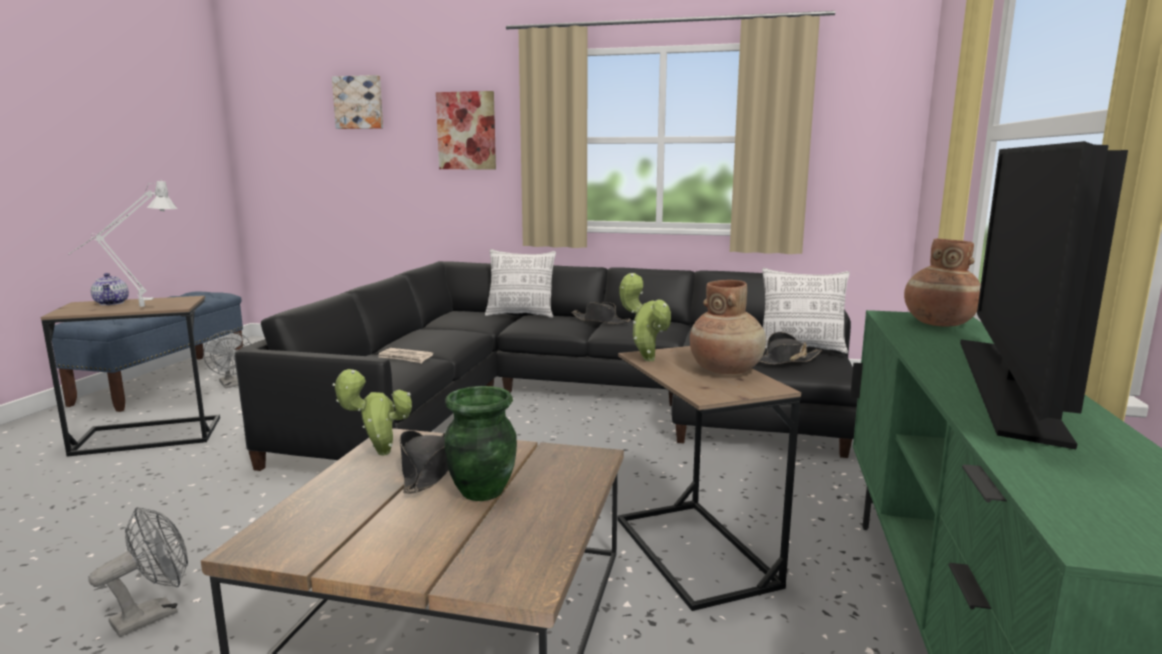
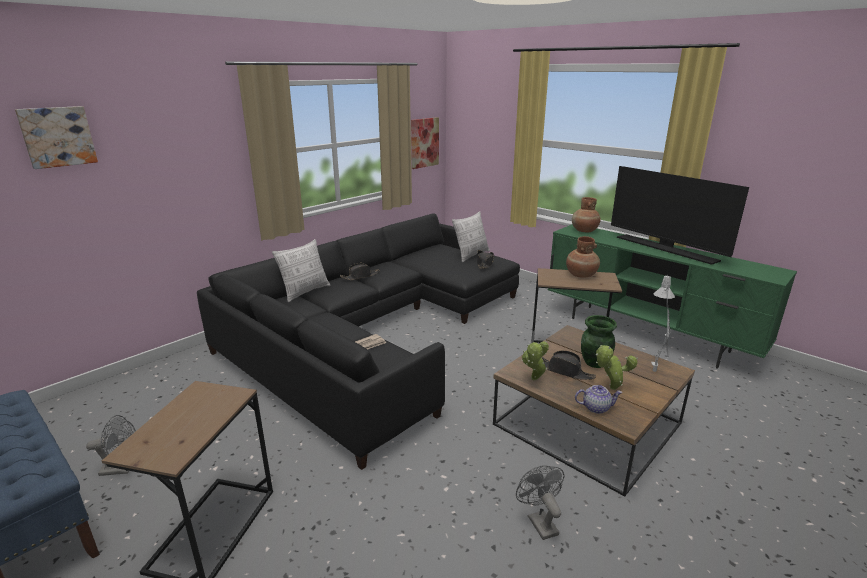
camera: 60 degrees left, 10 degrees up
(112, 303) = (159, 431): teapot -> teapot (596, 407)
(135, 309) = (216, 417): grey table lamp -> grey table lamp (655, 375)
(466, 131) = (189, 154): picture -> picture (424, 143)
(645, 359) = (553, 282): potted plant -> potted plant (610, 388)

